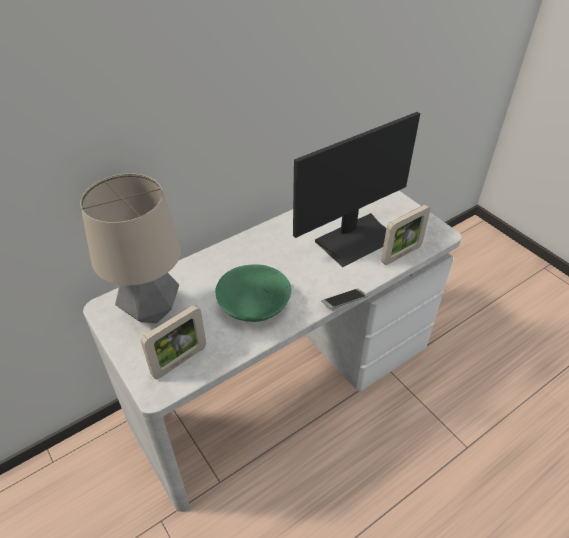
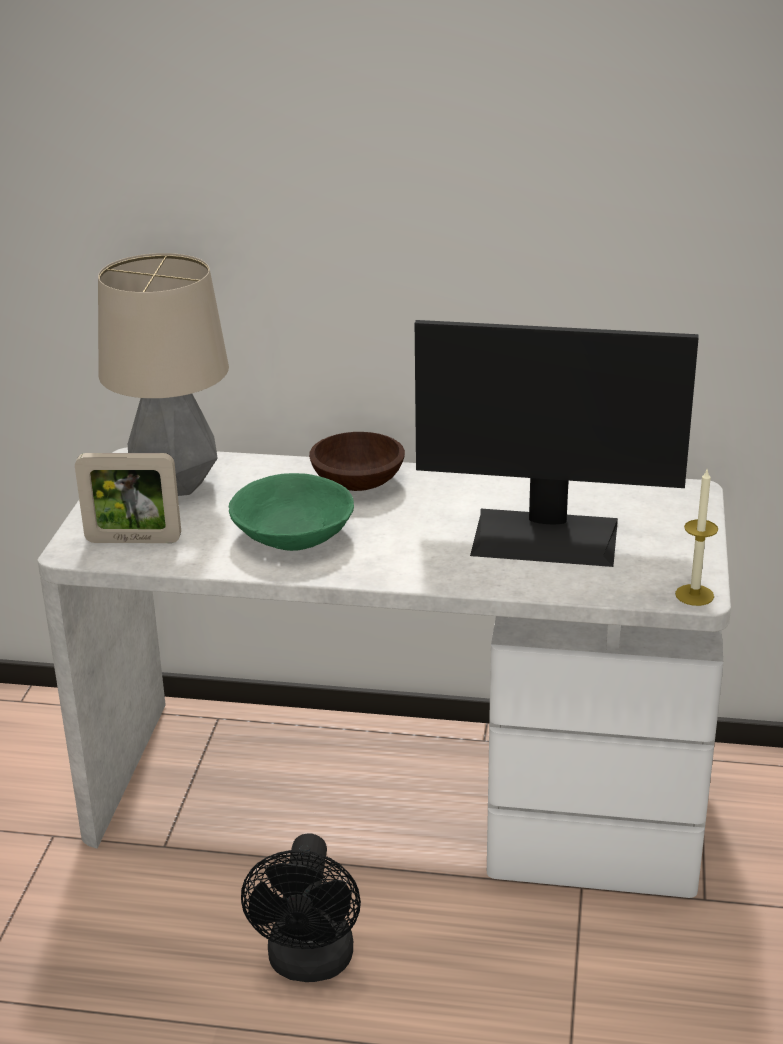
camera: 45 degrees right, 15 degrees down
(240, 254) = (359, 482): none -> brown bowl
(342, 485) = (309, 964): none -> black fan
(344, 301) = (407, 588): phone -> none
(401, 254) = (581, 584): picture frame -> none
(443, 234) = (694, 595): none -> candle

